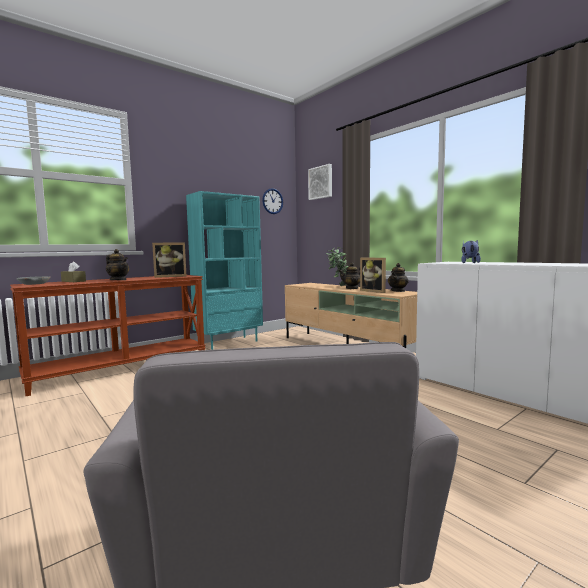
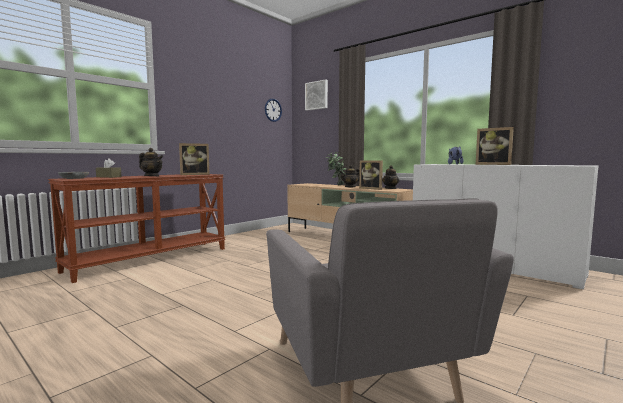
camera: 10 degrees left, 0 degrees up
(229, 343) = (238, 236): turquoise bookcase -> none
(522, 263) = (494, 164): none -> picture frame

